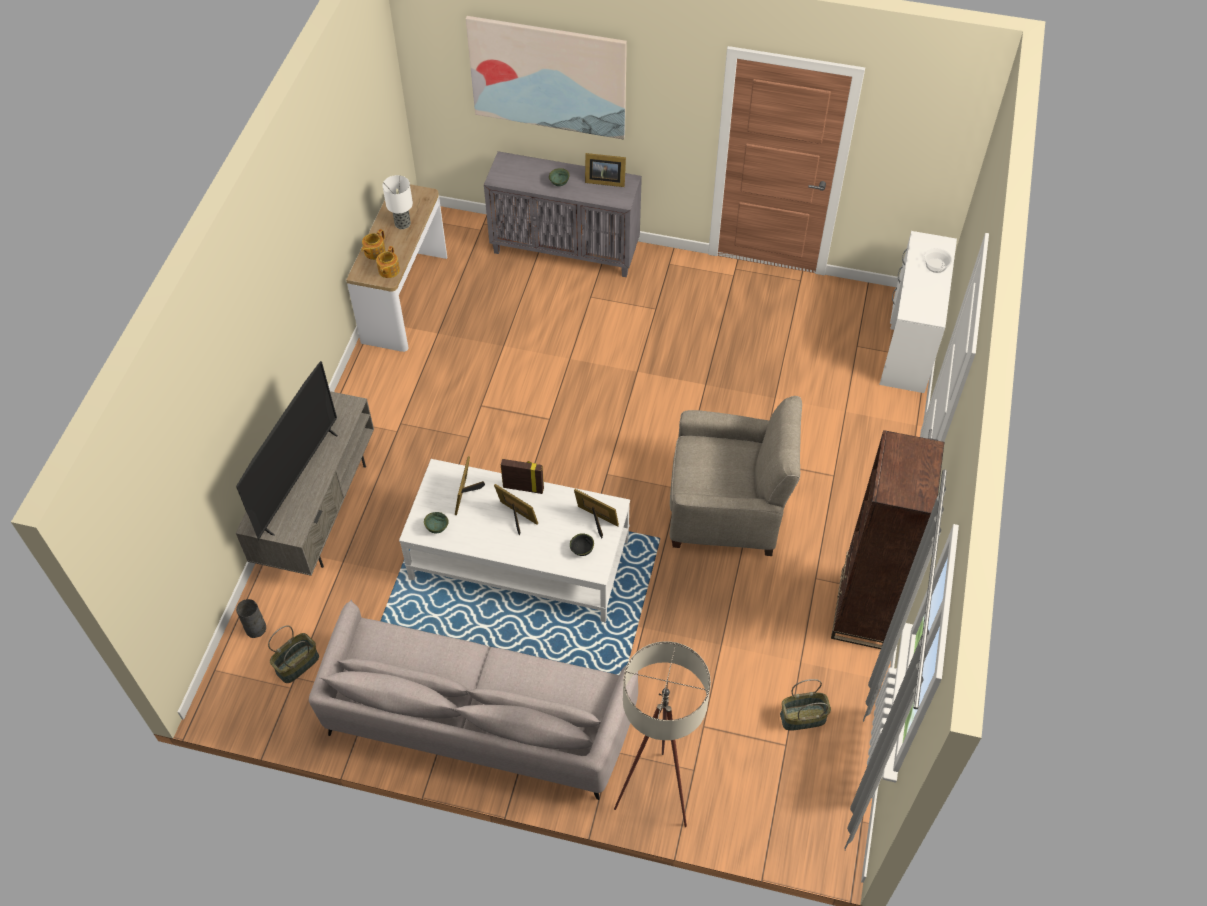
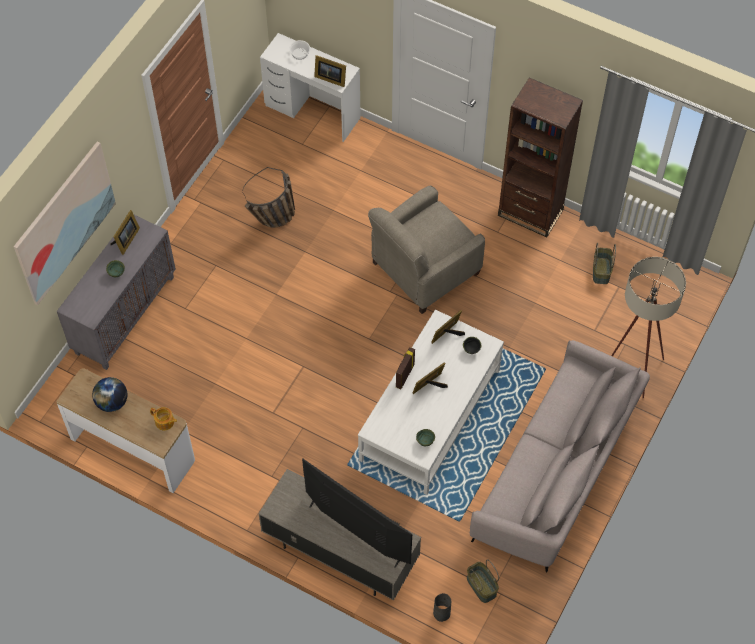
camera: 75 degrees left, 5 degrees up
(374, 252) = (138, 430): teapot -> none
(402, 223) = (112, 402): table lamp -> globe
(467, 495) = (400, 415): picture frame -> picture frame (330, 78)
(727, 509) = (424, 269): beige armchair -> beige armchair turned 150 degrees counterclockwise
(736, 345) = (273, 221): none -> basket

